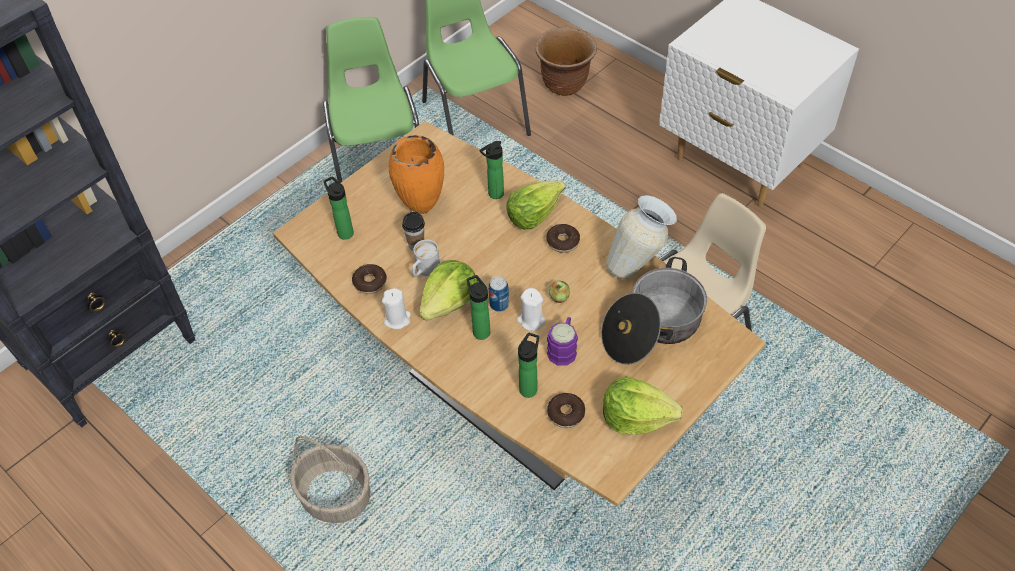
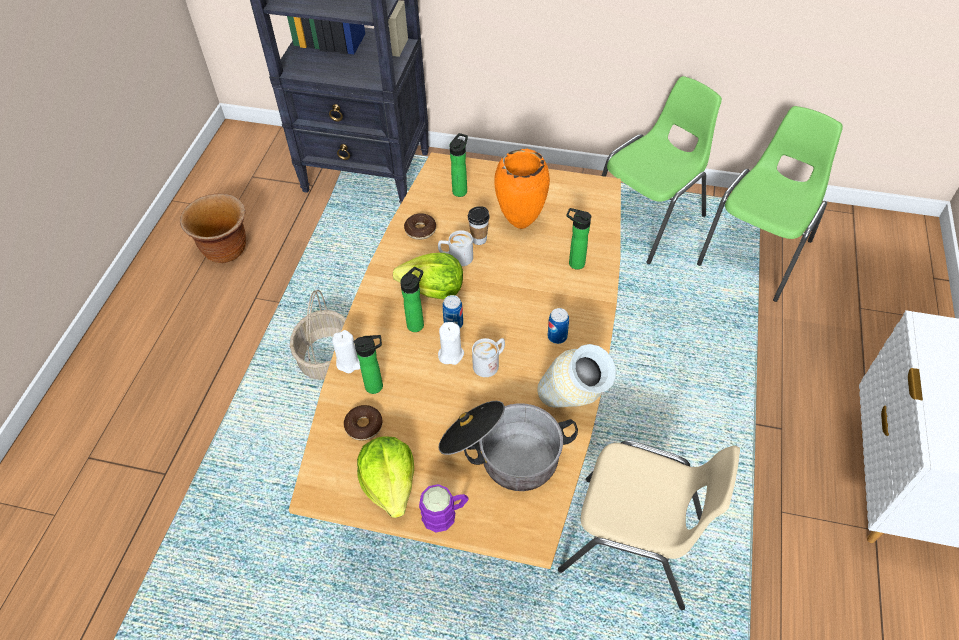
camera: 60 degrees right, 0 degrees up
(397, 319) = (394, 265): white candle -> white candle (349, 362)
(533, 213) = (574, 300): lettuce -> none
(559, 297) = (490, 363): apple -> white mug
(563, 242) = (557, 336): donut -> can
(563, 348) = (434, 392): purple mug -> purple mug (445, 514)
(564, 84) = (863, 297): brown planter -> brown planter (226, 250)

